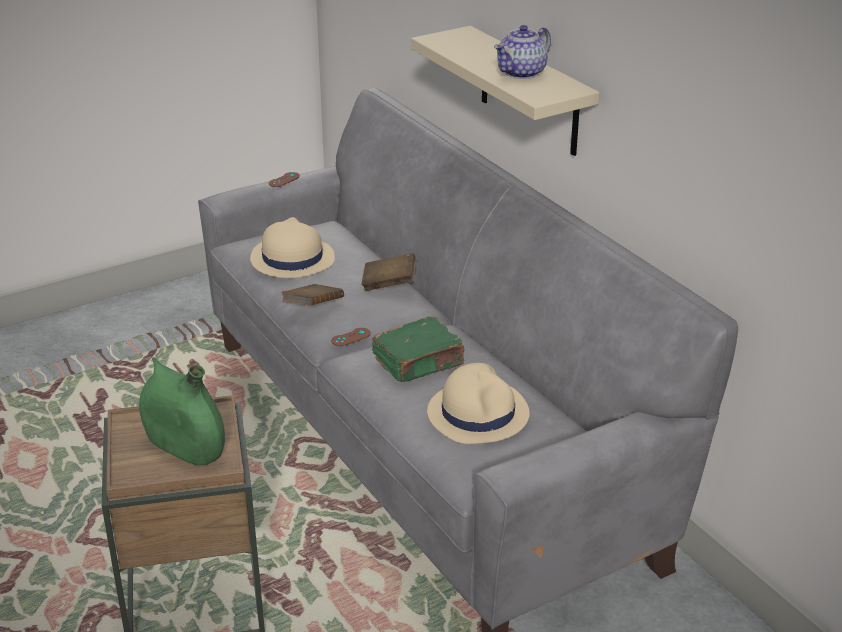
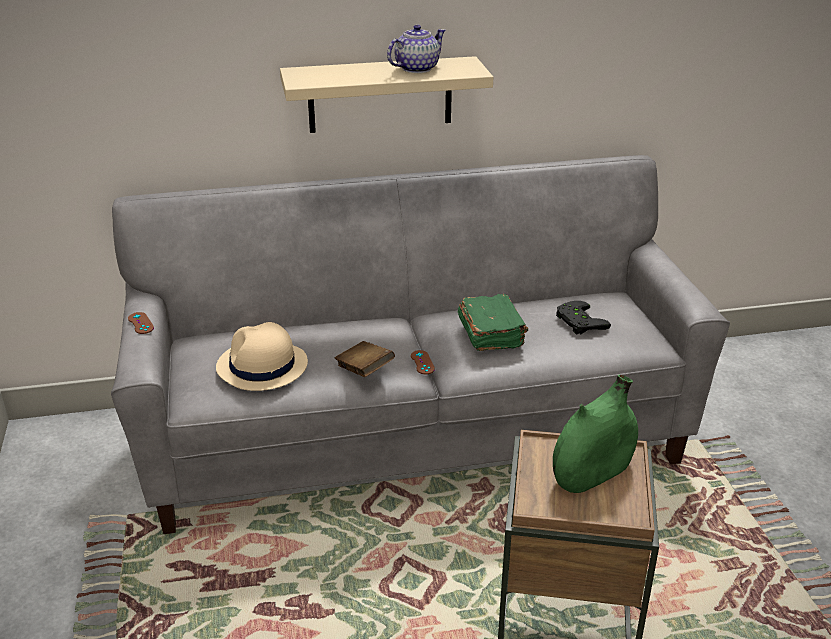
camera: 70 degrees left, 0 degrees up
(389, 284) = (348, 324): brown book -> none
(478, 413) = (578, 322): beige hat -> black game controller
(522, 73) = (416, 68): teapot -> teapot turned 105 degrees counterclockwise

